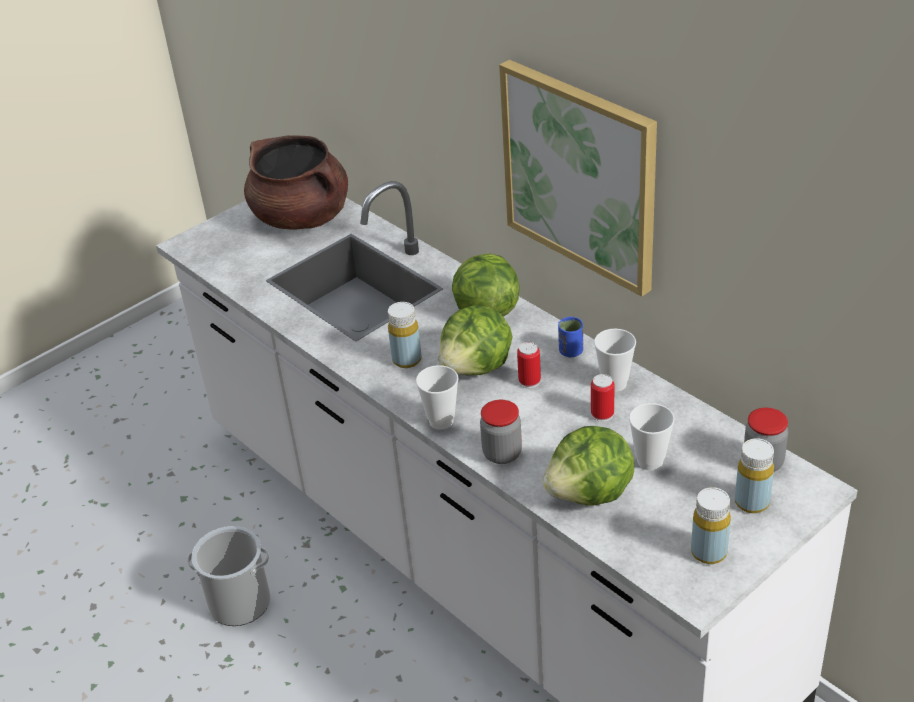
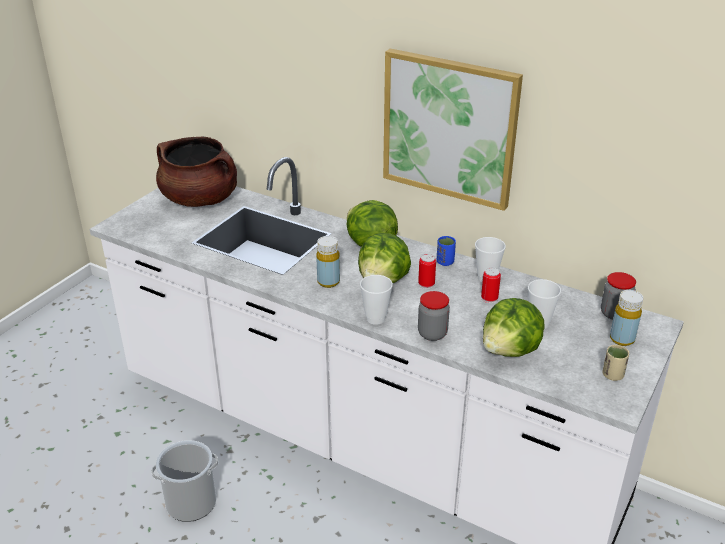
camera: 20 degrees left, 5 degrees down
(709, 552) = (612, 375): yellow bottle -> beige cup

